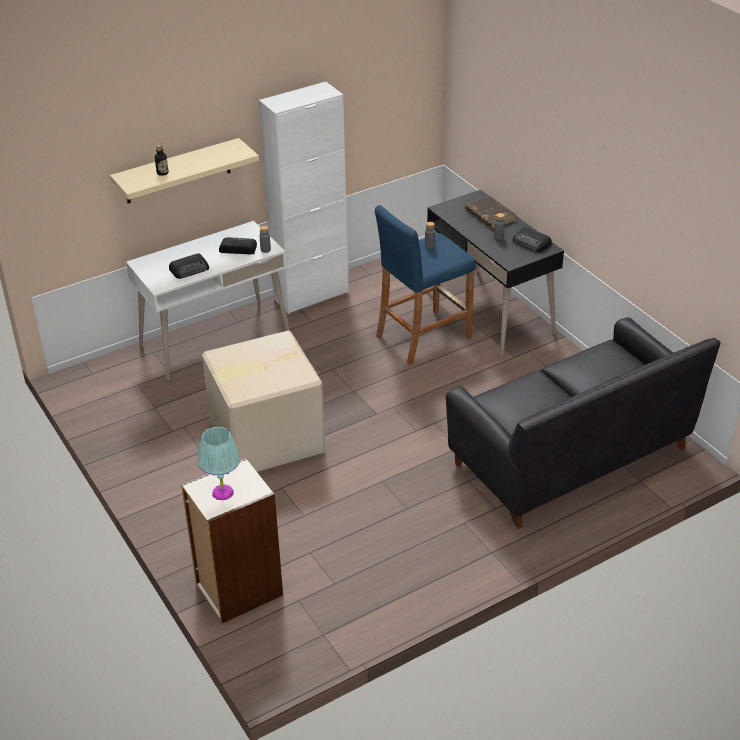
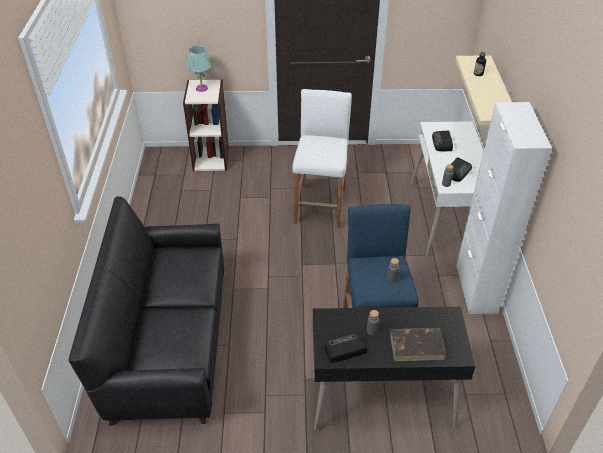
camera: 120 degrees right, 5 degrees up
(265, 437) = (320, 206): cardboard box -> white stool

